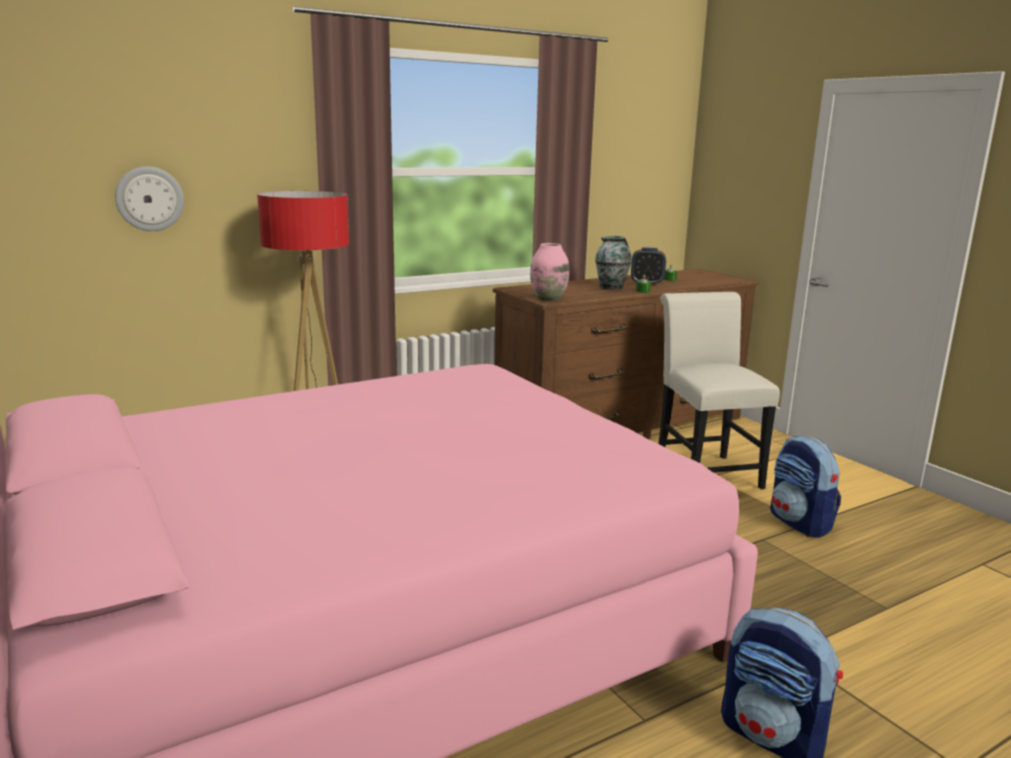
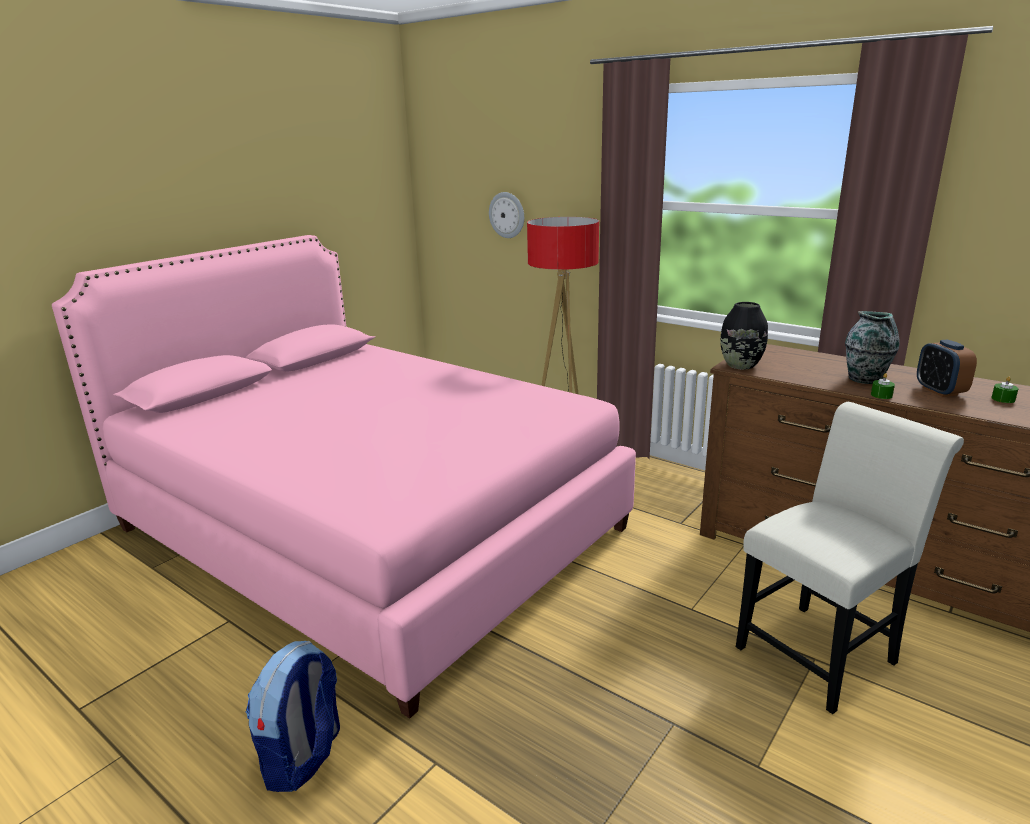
camera: 70 degrees right, 5 degrees up
(548, 299) = (740, 365): pink vase -> black vase
(800, 523) = (755, 759): backpack -> none

